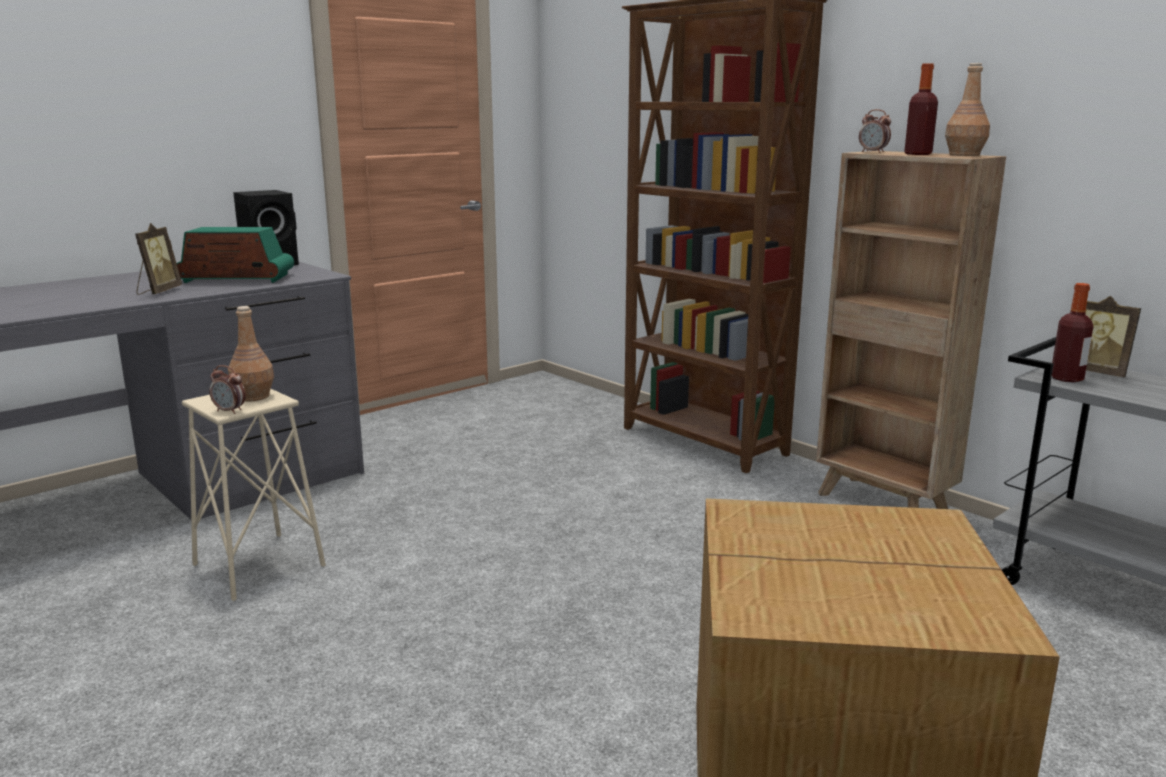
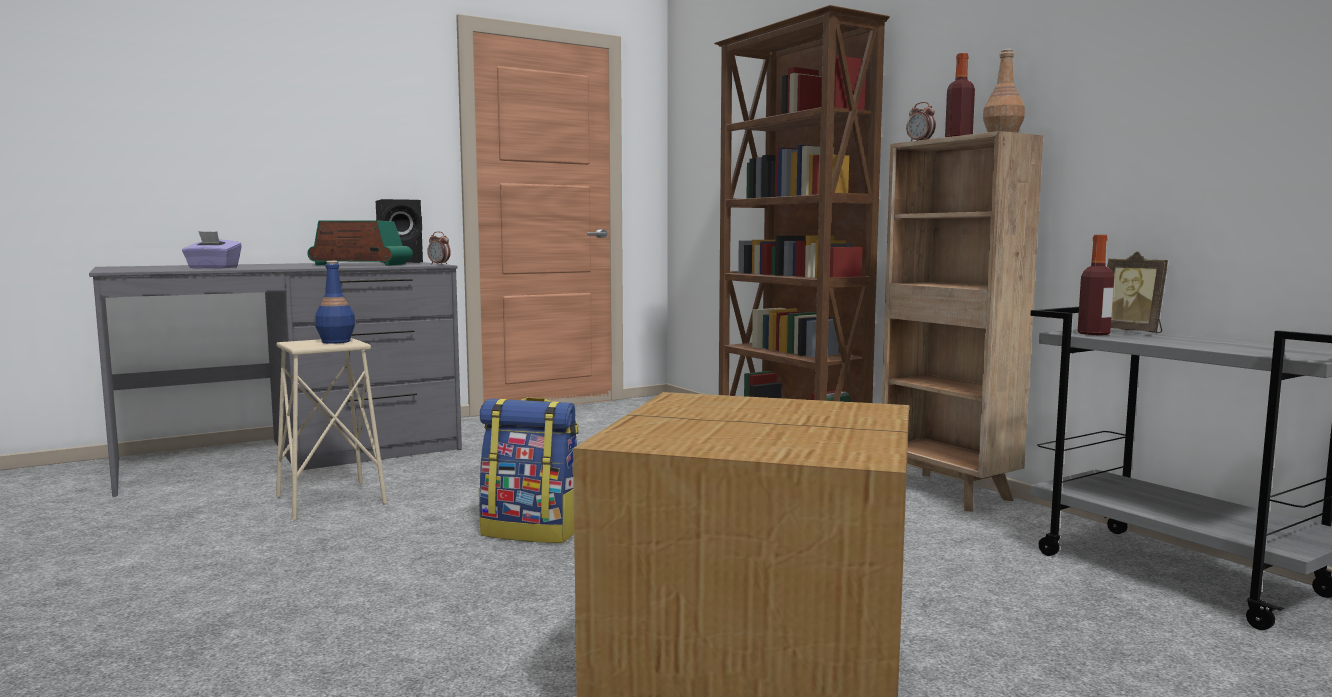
camera: 10 degrees right, 10 degrees down
(72, 303) = (213, 268): none -> purple tissue box
(158, 292) = (288, 266): picture frame -> none
(230, 411) = (307, 346): alarm clock -> alarm clock (439, 264)
(254, 397) = (336, 342): brown bottle -> blue bottle
(505, 595) = (533, 531): none -> backpack

